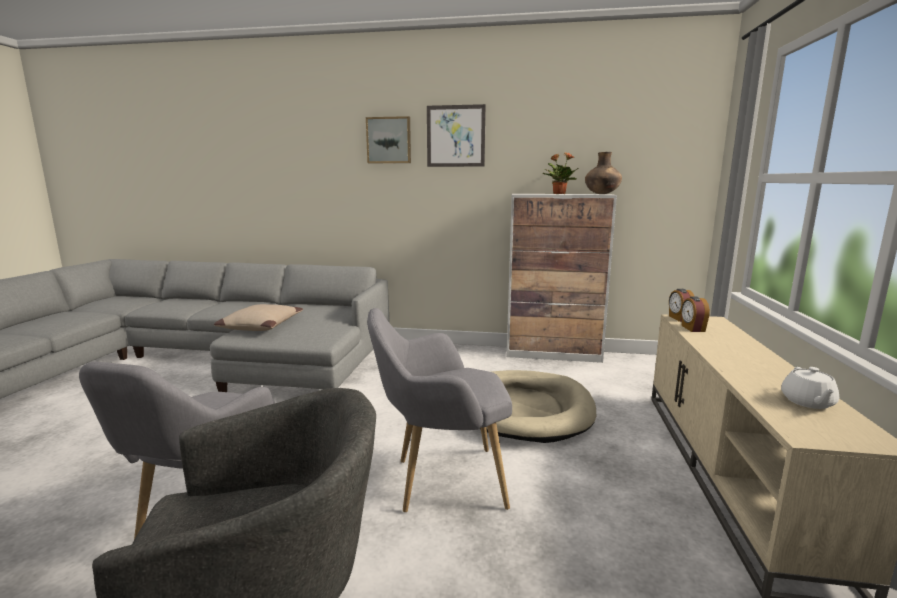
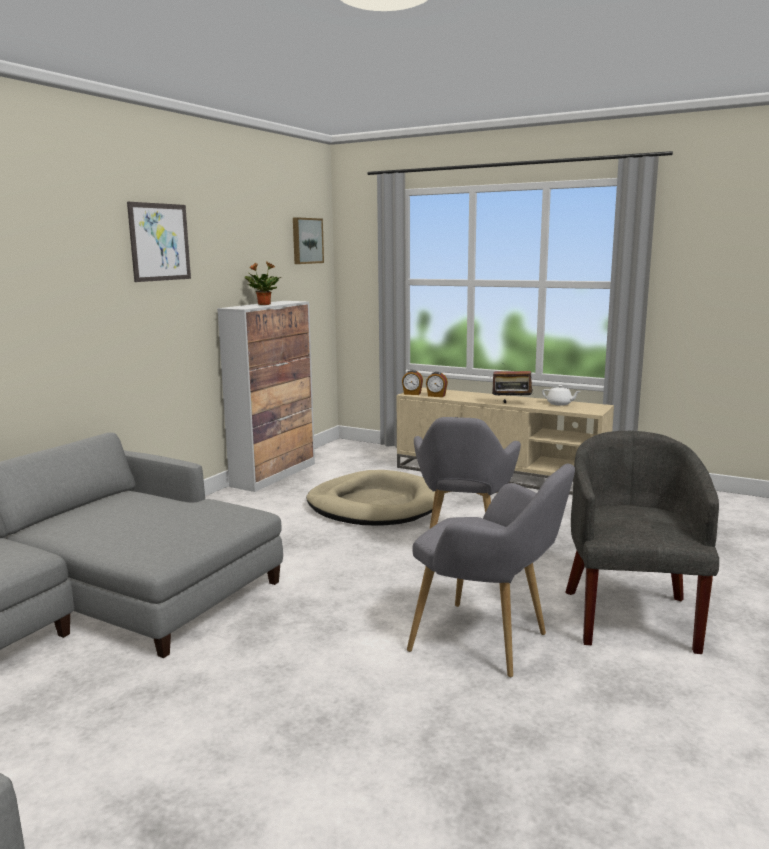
camera: 70 degrees left, 0 degrees up
(260, 326) = (137, 543): beige pillow -> none
(389, 140) = (86, 247): picture -> picture (306, 241)
(602, 194) = (291, 301): brown vase -> none
(729, 369) = (511, 404): none -> radio

